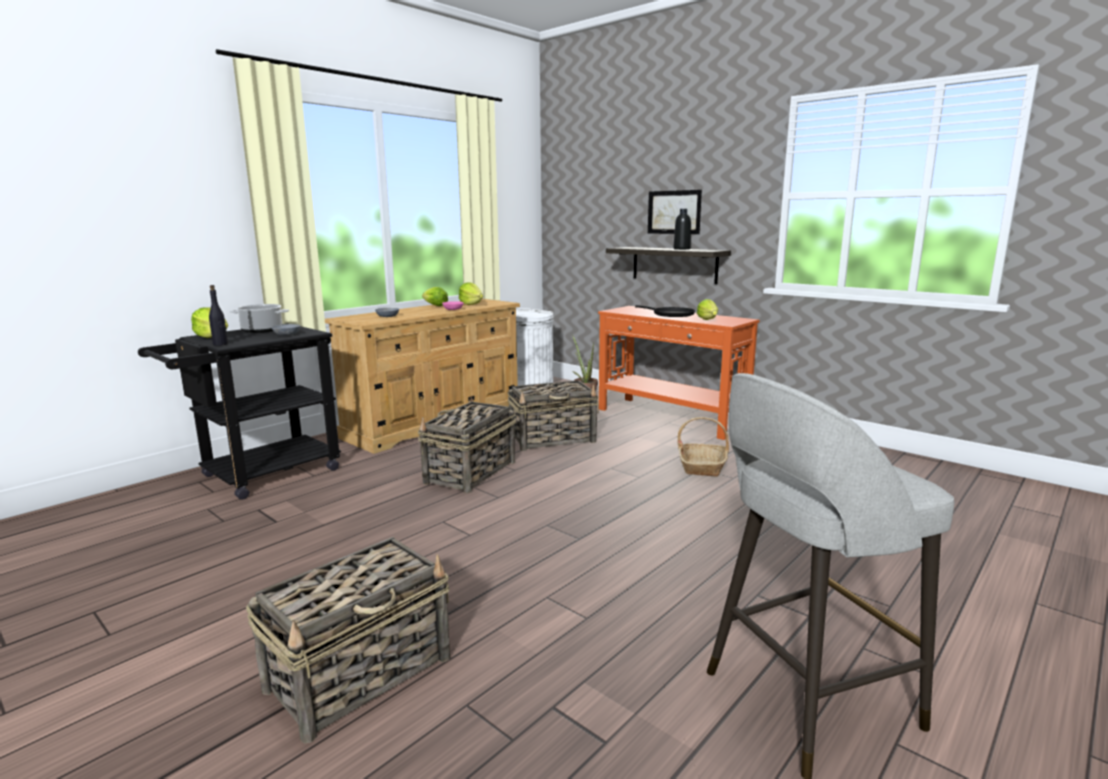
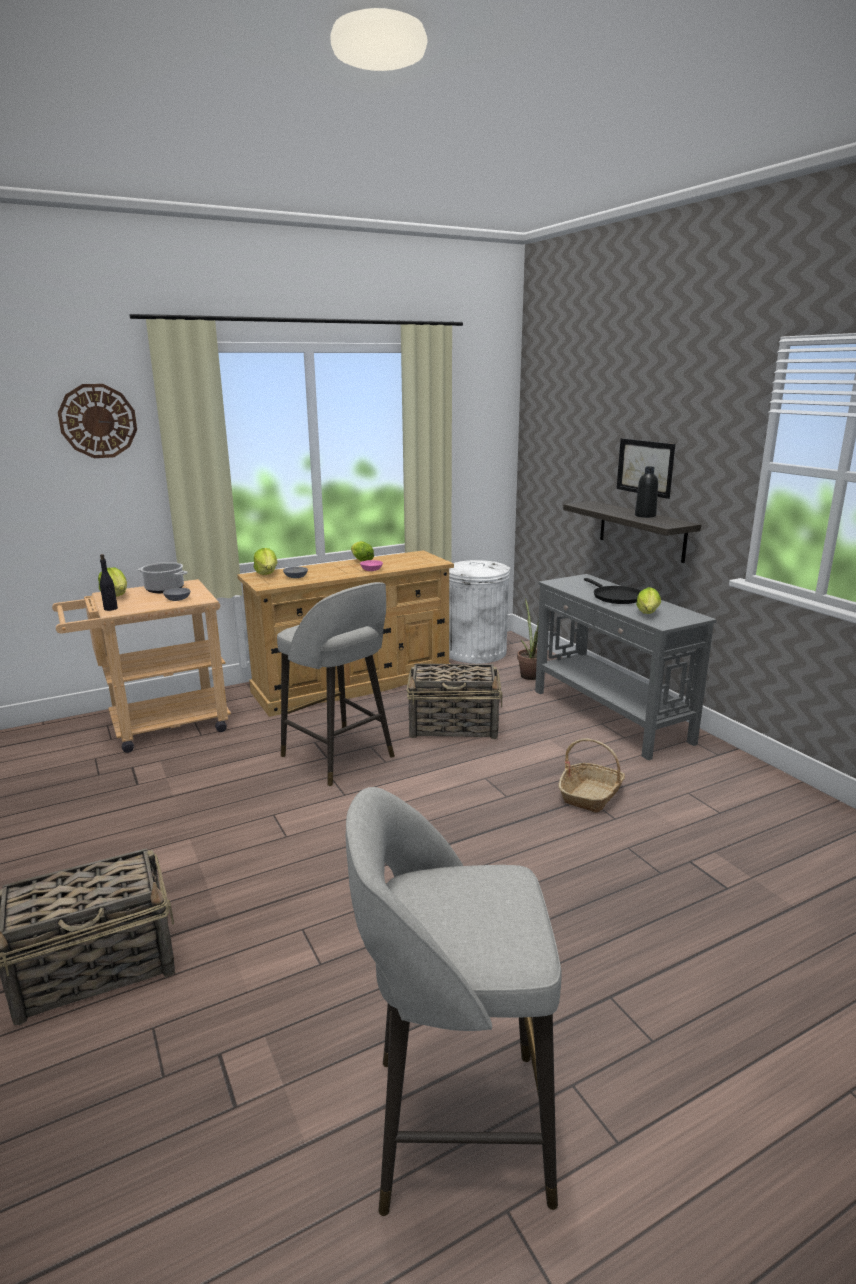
camera: 20 degrees right, 5 degrees up
(178, 158) = (98, 421): none -> wall clock
(260, 476) = (157, 727): black cart -> beige cart
(470, 473) = (339, 758): basket -> grey stool
(471, 304) = (399, 562): lettuce -> lettuce (267, 573)
(671, 417) = (610, 716): orange console table -> grey console table

